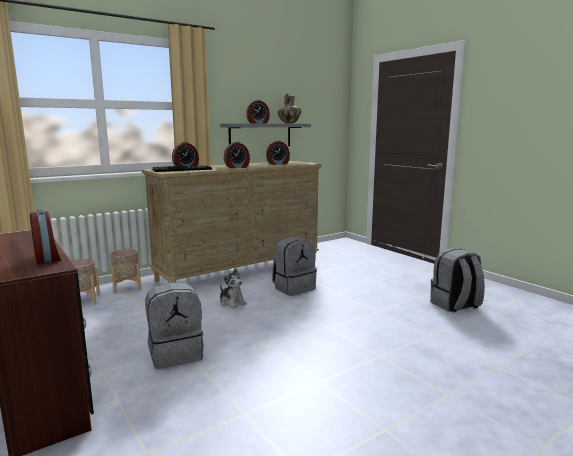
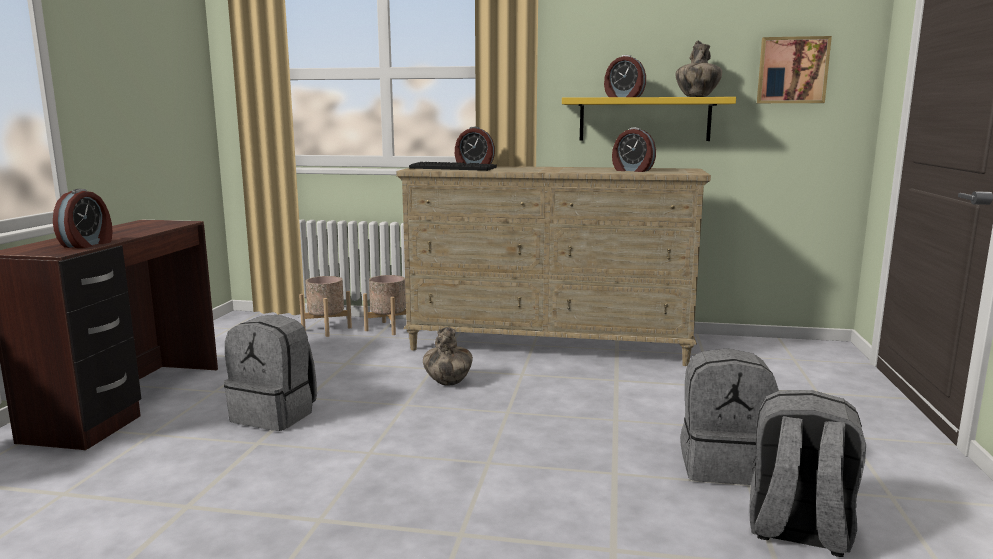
camera: 45 degrees right, 0 degrees up
(232, 303) = (448, 382): plush toy -> vase
(237, 167) = (537, 170): alarm clock -> none
(260, 135) = (644, 119): grey shelf -> yellow shelf
(293, 288) = (567, 391): grey backpack -> grey backpack (723, 465)
(319, 110) = (792, 70): none -> picture

